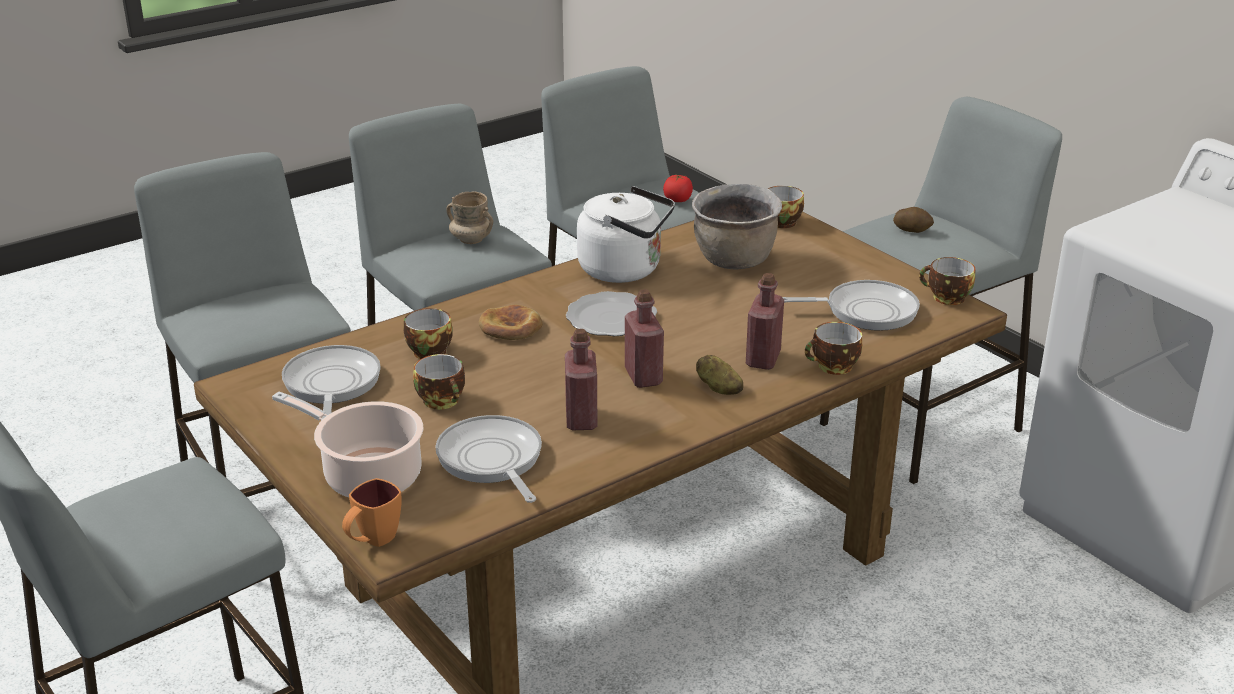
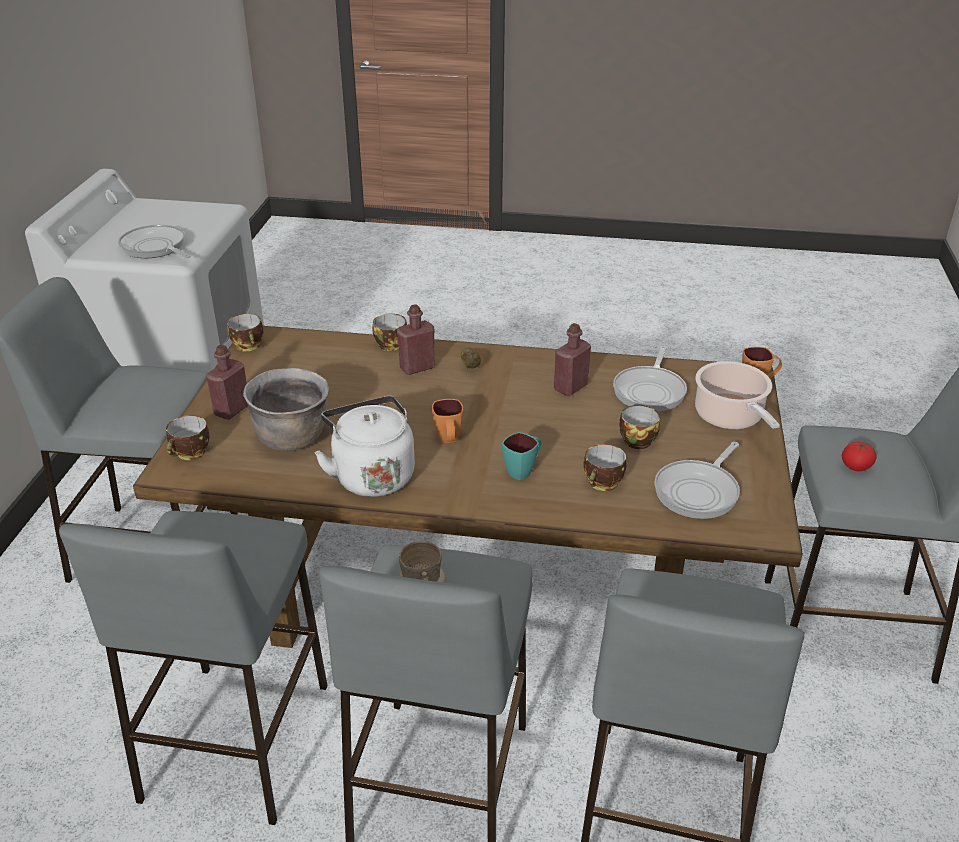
camera: 135 degrees left, 5 degrees up
(511, 327) = (523, 471): bread -> turquoise mug
(611, 317) = (448, 441): plate -> orange mug
(643, 376) = (498, 392): red bottle -> red bottle (232, 410)
(677, 200) = (194, 531): tomato -> tomato (856, 466)
(865, 311) = (305, 362): frying pan -> frying pan (155, 248)
(912, 230) = (137, 399): potato -> none

